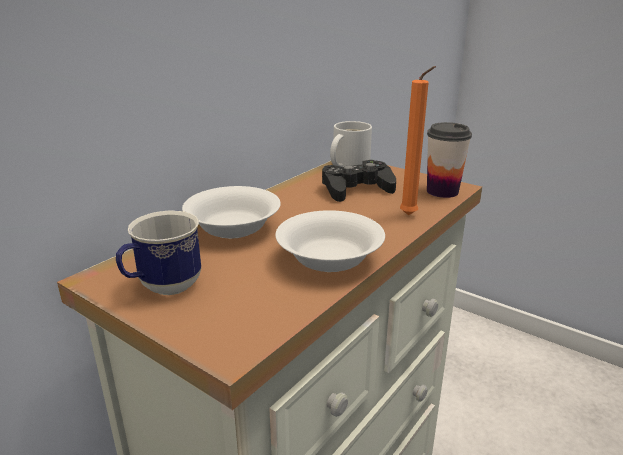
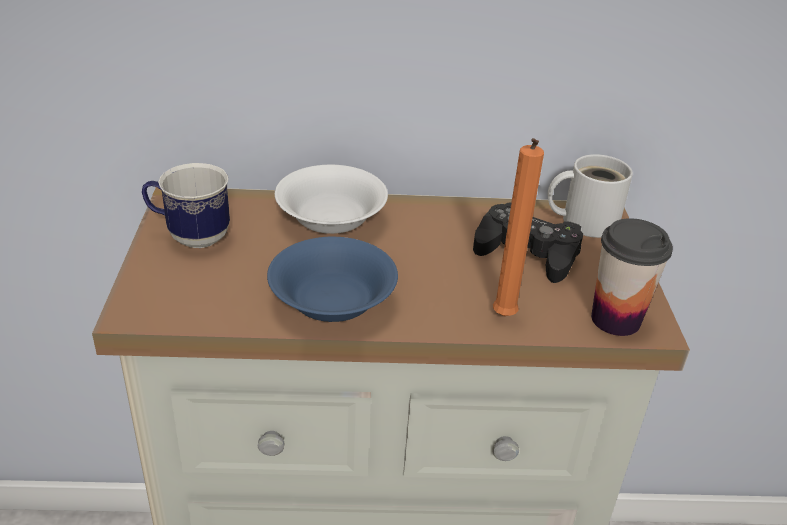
camera: 50 degrees right, 10 degrees up
(331, 260) = (332, 302): white bowl -> blue bowl

